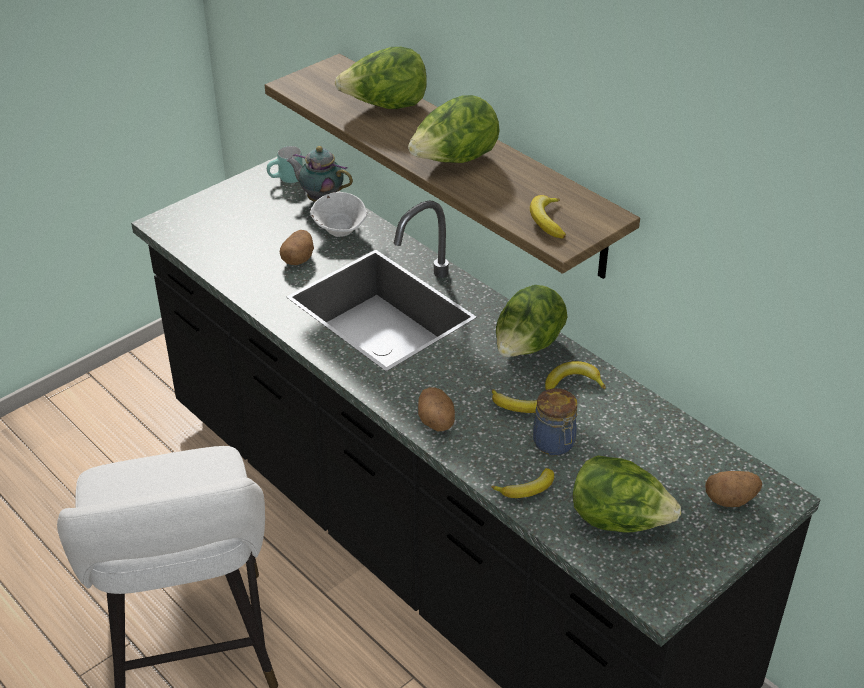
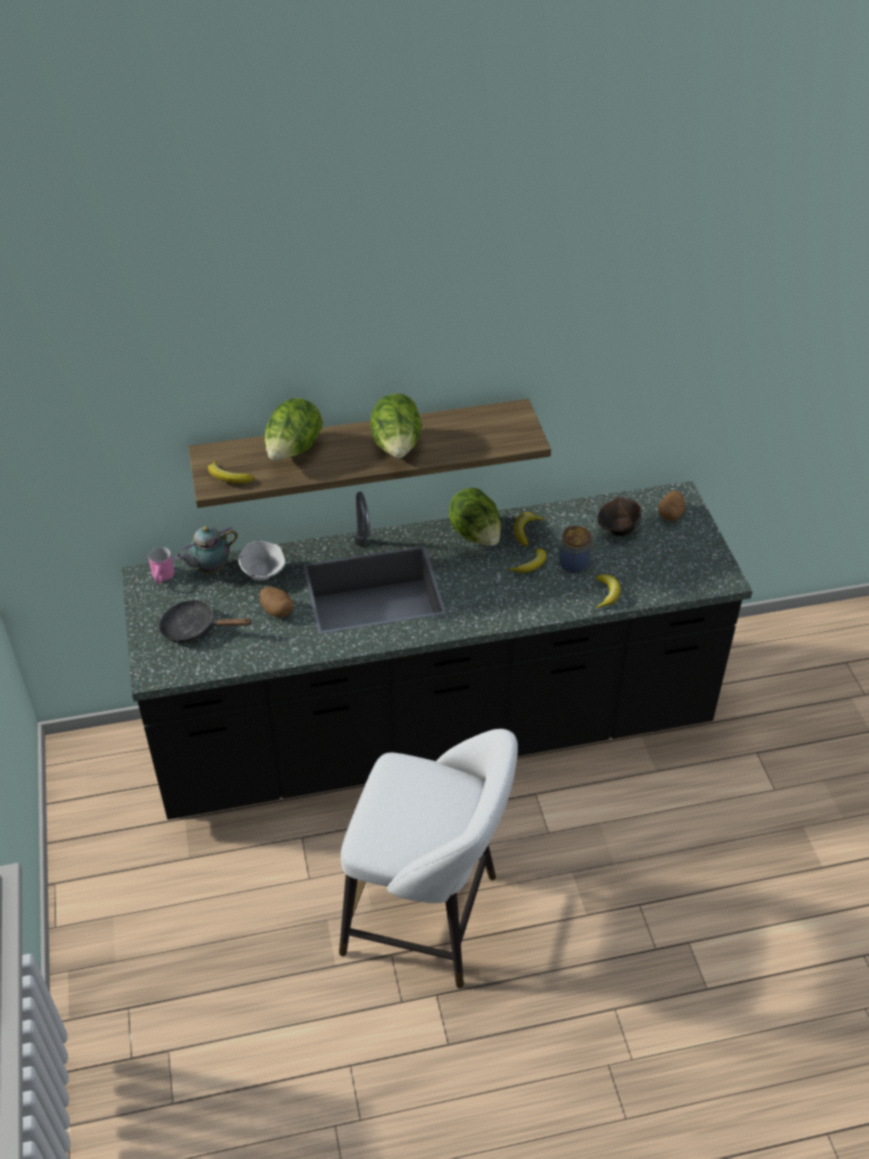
camera: 60 degrees left, 5 degrees up
(236, 222) = (194, 628): none -> black frying pan
(286, 180) = (164, 578): turquoise mug -> pink mug
(436, 423) = (517, 609): potato -> none
(546, 221) = (502, 436): banana -> banana (228, 478)
(619, 521) = (657, 567): lettuce -> none
(651, 460) = (618, 530): none -> brown bowl

